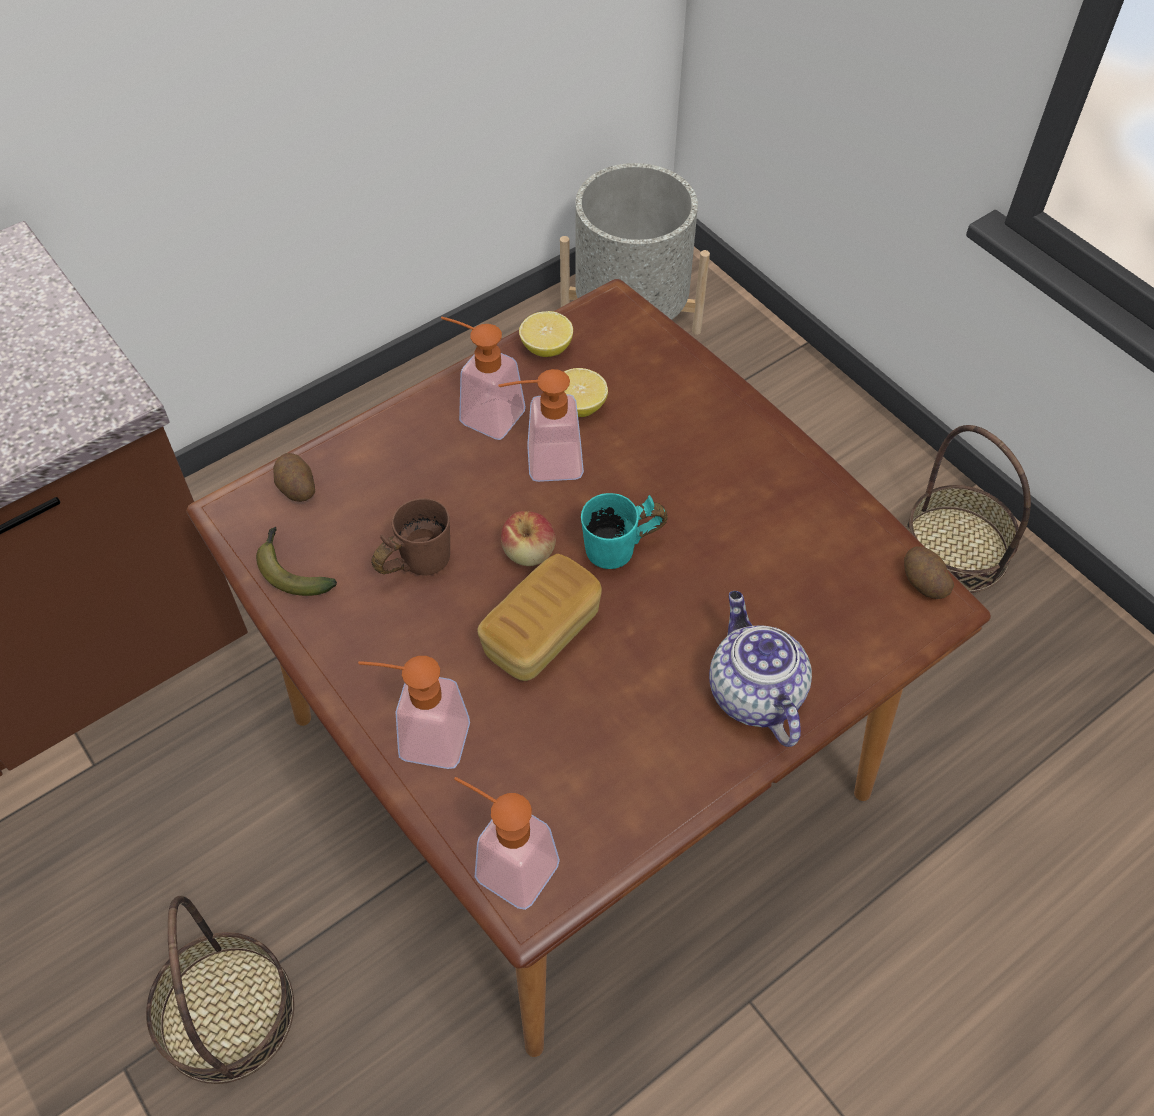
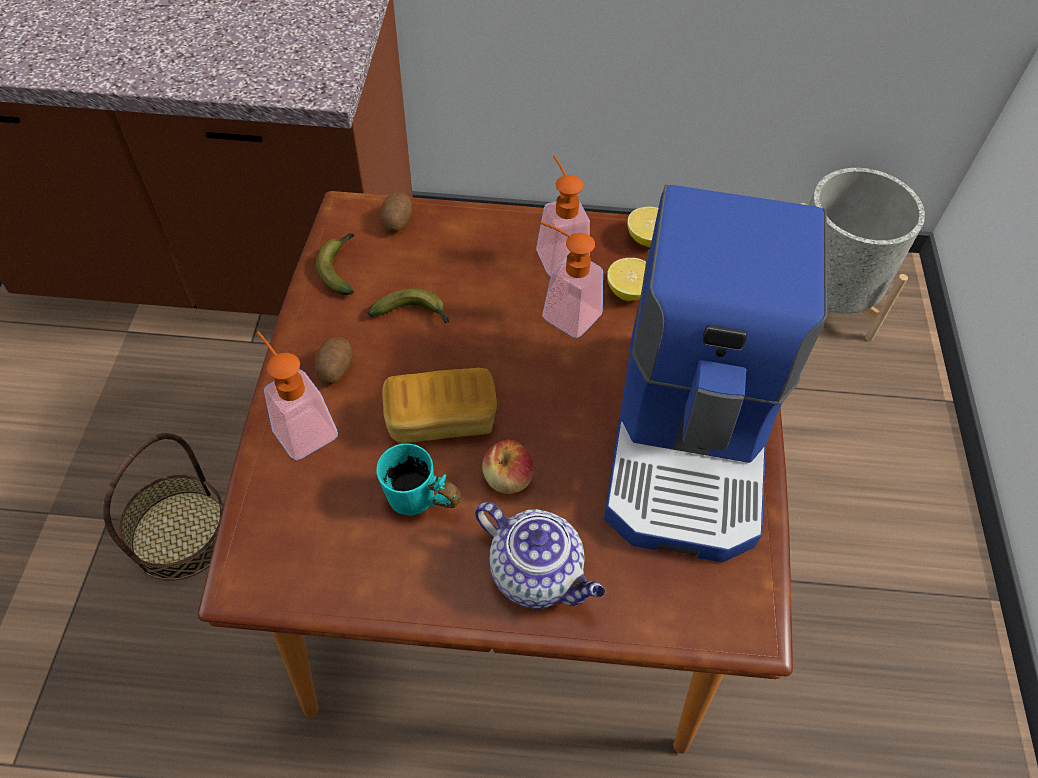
camera: 40 degrees right, 0 degrees up
(413, 561) = (414, 314): brown mug -> banana
(505, 863) = (260, 545): soap dispenser -> none
(529, 552) = (490, 362): apple -> apple (508, 478)
(622, 554) = (551, 408): turquoise mug -> turquoise mug (418, 506)
(753, 692) = (538, 574): teapot -> teapot turned 105 degrees clockwise
(755, 495) = (691, 439): none -> coffee machine
(922, 582) = (757, 602): potato -> potato (334, 368)
(955, 549) = (932, 634): basket -> none

